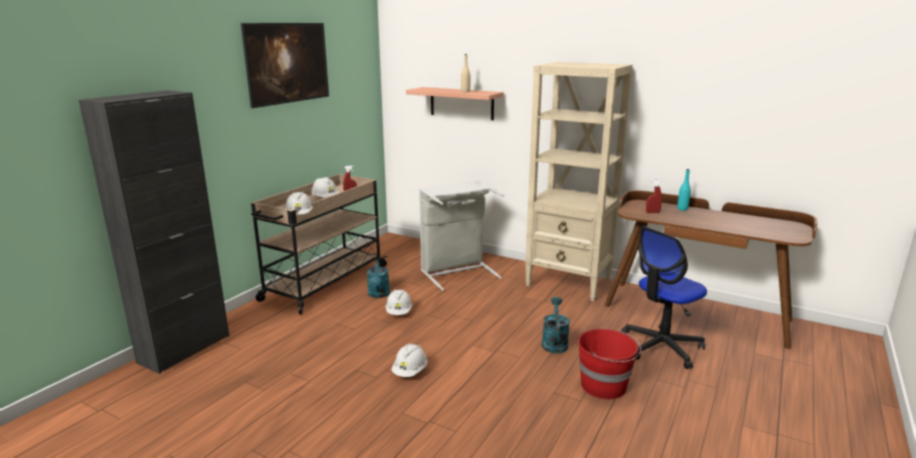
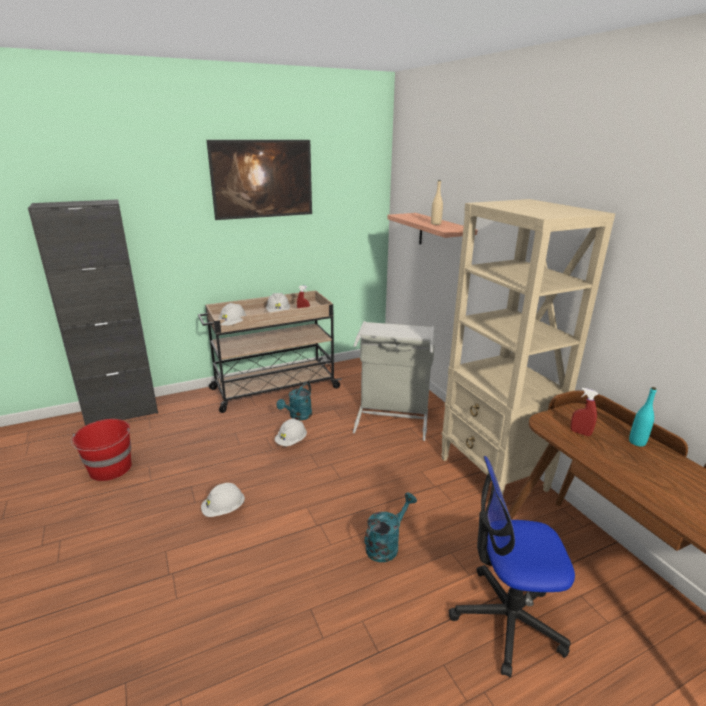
camera: 35 degrees right, 5 degrees up
(604, 386) = (370, 634): red bucket -> red bucket (110, 469)

